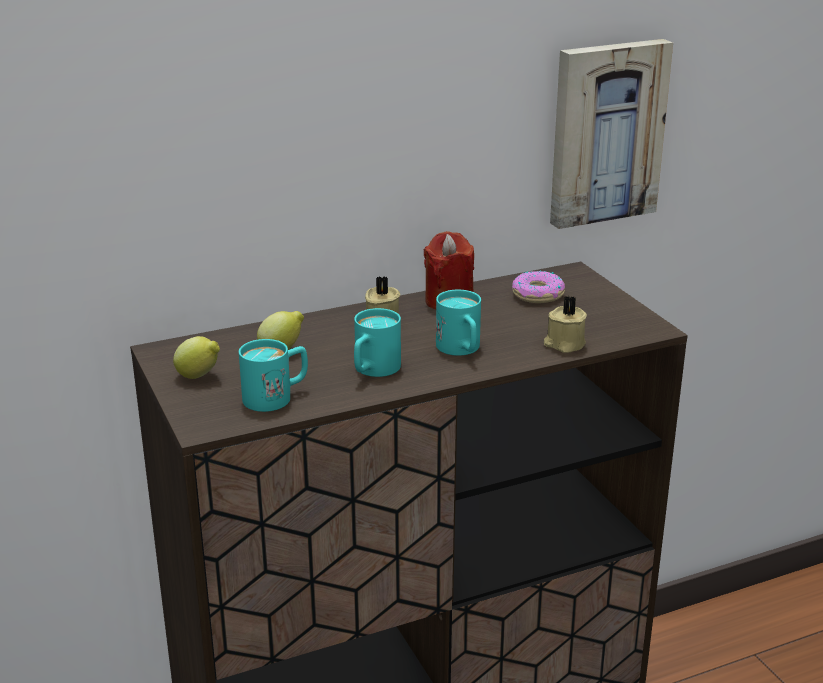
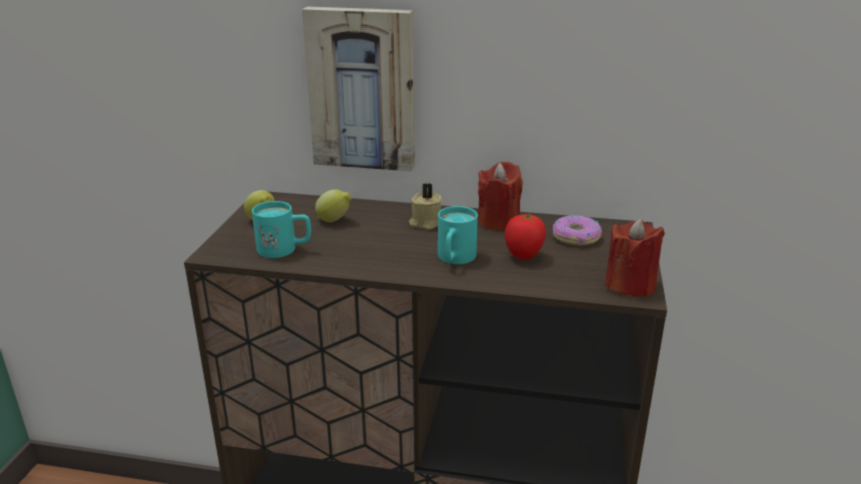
camera: 35 degrees right, 0 degrees up
(373, 370) = (371, 253): turquoise mug -> none
(518, 327) = (523, 257): none -> tomato
(564, 344) = (542, 281): beige candle -> none
(605, 132) = (696, 106): picture -> picture (363, 89)
(636, 324) = (630, 285): none -> red candle

